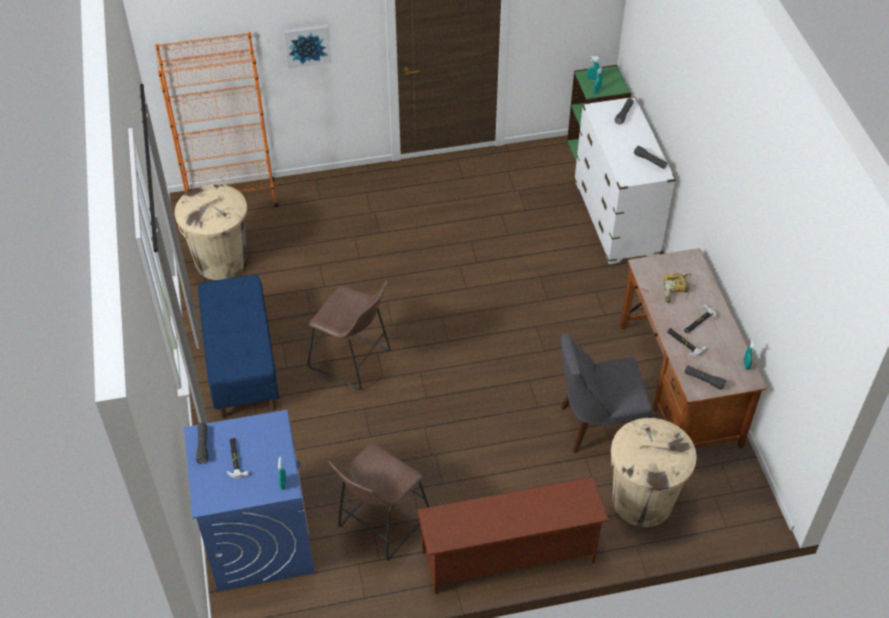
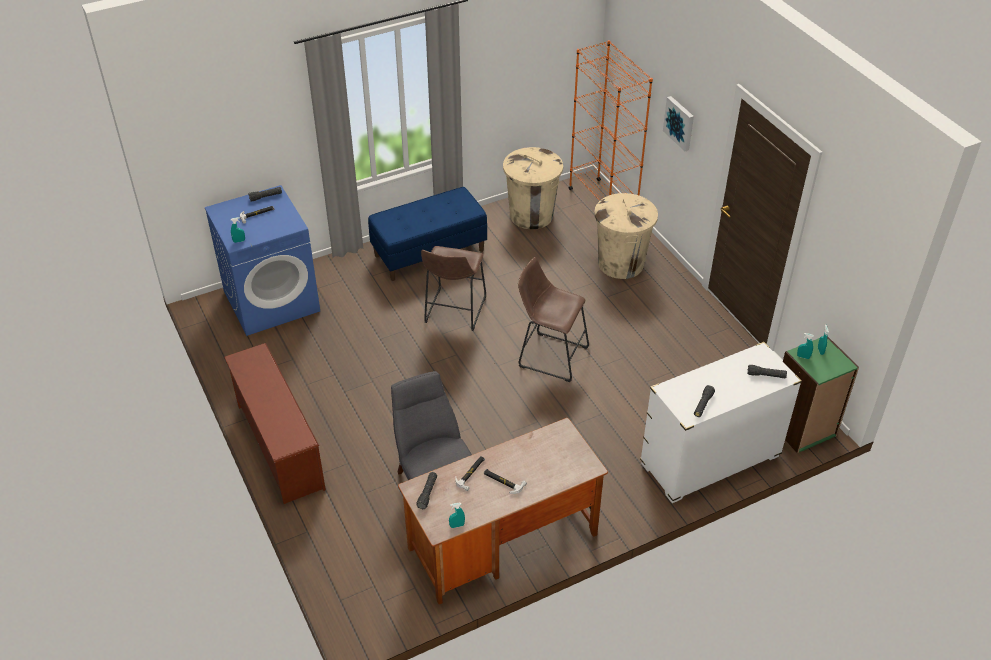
camera: 75 degrees right, 5 degrees down
(380, 524) = (297, 362): brown stool -> brown stool (549, 355)
(642, 500) = (356, 529): beige trash can -> beige trash can (621, 263)
(676, 291) = (538, 459): power drill -> none

